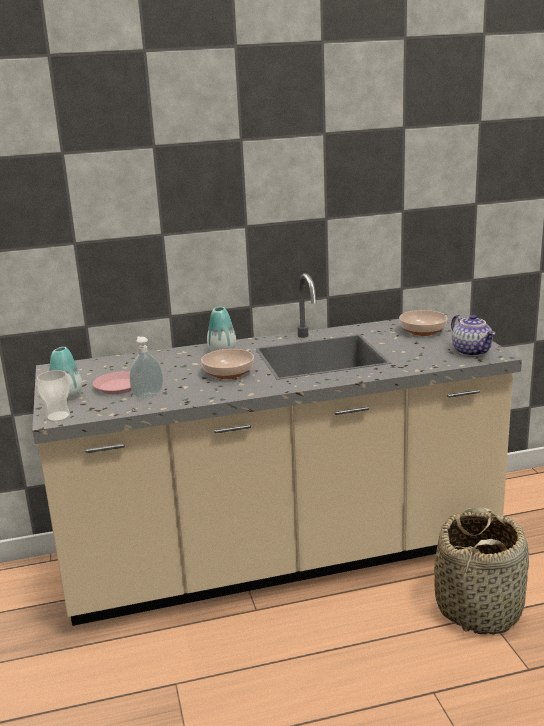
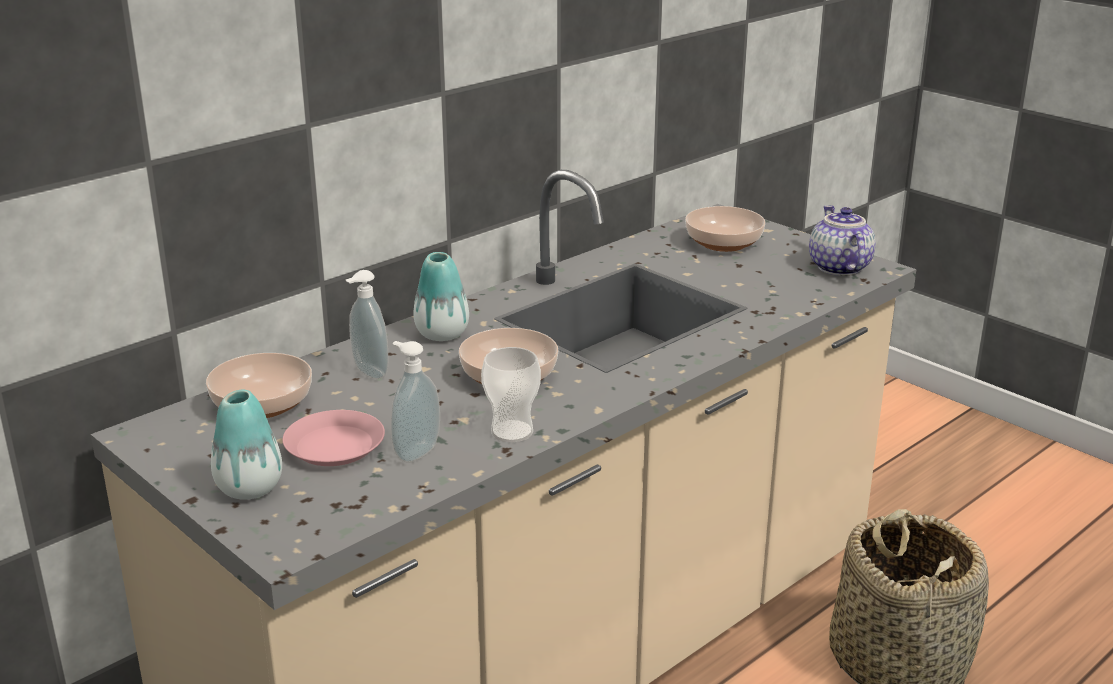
camera: 30 degrees left, 5 degrees up
(58, 417) = (290, 540): cup -> cup (512, 431)
(111, 365) = (262, 403): none -> bowl
(169, 361) = (368, 373): none -> soap dispenser
(472, 351) = (837, 267): teapot -> teapot turned 135 degrees counterclockwise

